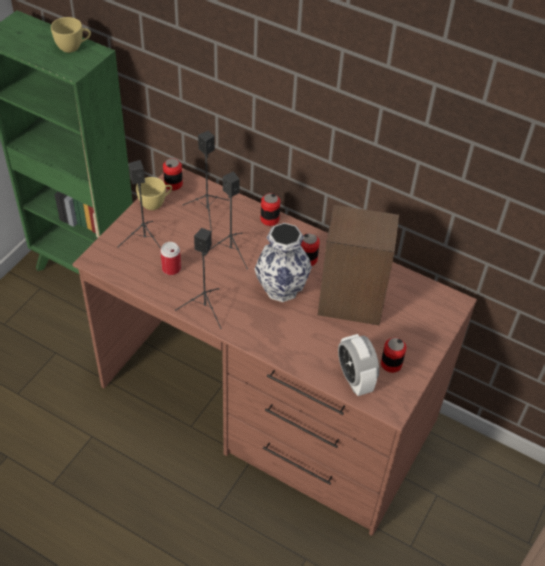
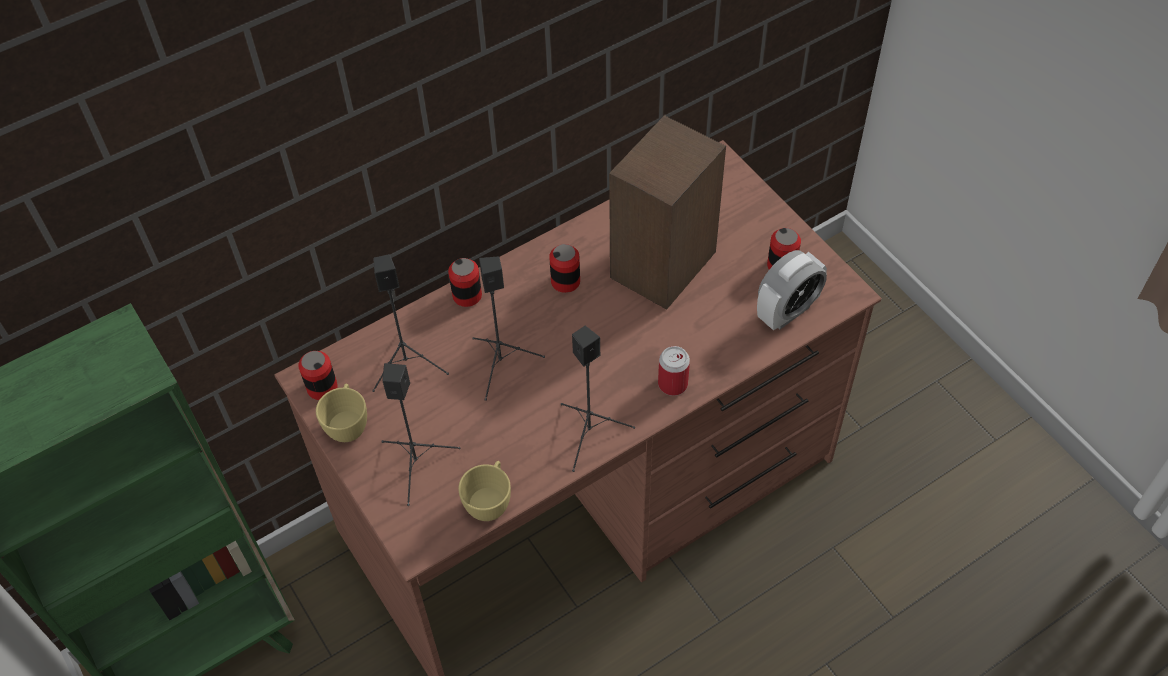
camera: 60 degrees left, 5 degrees up
(73, 47) = (80, 358): yellow cup -> yellow cup (490, 502)
(171, 268) = (492, 449): can -> can (672, 384)
(282, 288) = (600, 329): vase -> none
(355, 379) = (787, 312): alarm clock -> alarm clock turned 45 degrees counterclockwise

